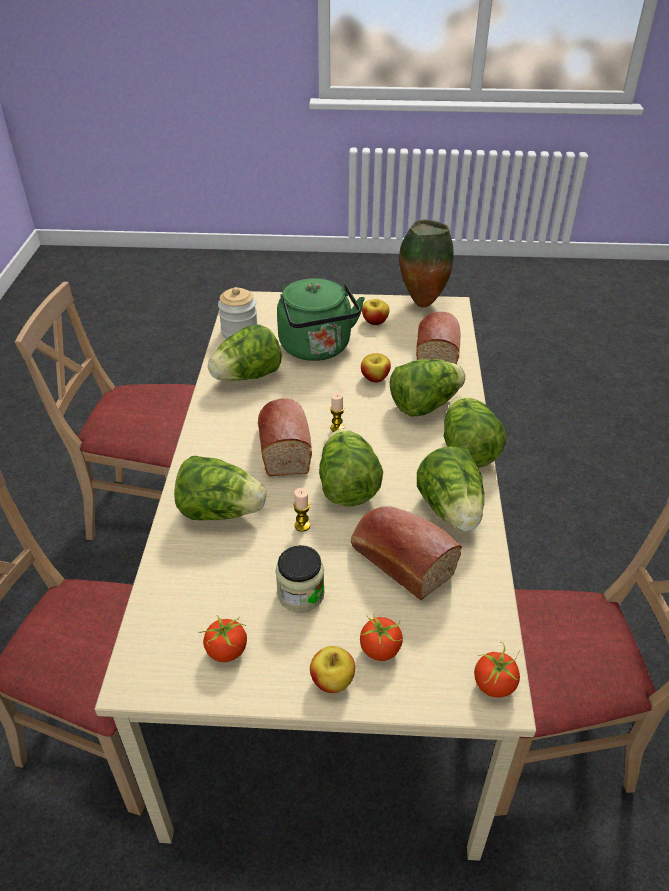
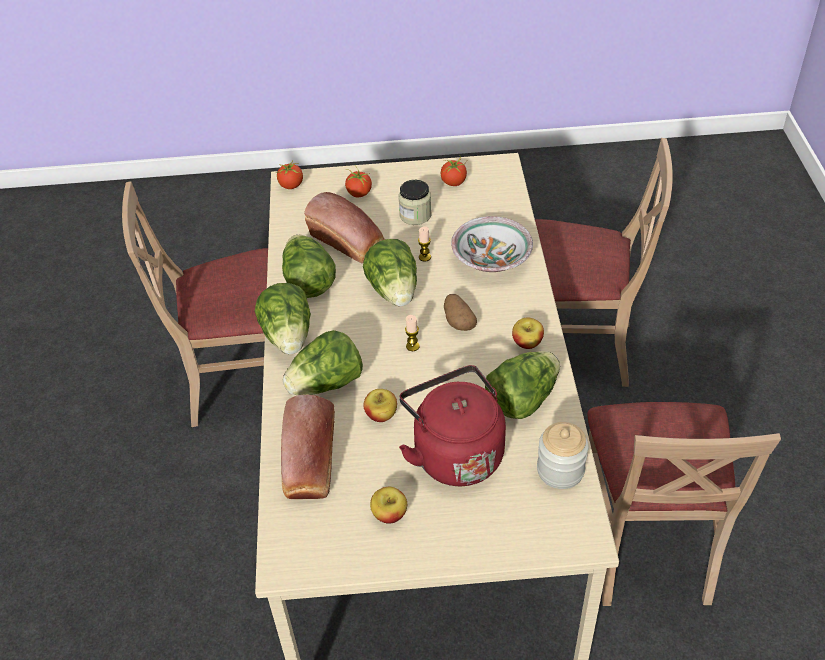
camera: 175 degrees right, 5 degrees up
(154, 511) = (646, 547): beige chair -> beige chair turned 90 degrees clockwise
(220, 511) = (492, 260): lettuce -> bowl
(284, 446) = (458, 321): bread -> potato
(317, 349) = (455, 452): green kettle -> red kettle
(332, 681) = (386, 177): apple -> apple (527, 343)
(421, 303) = (326, 566): vase -> none

